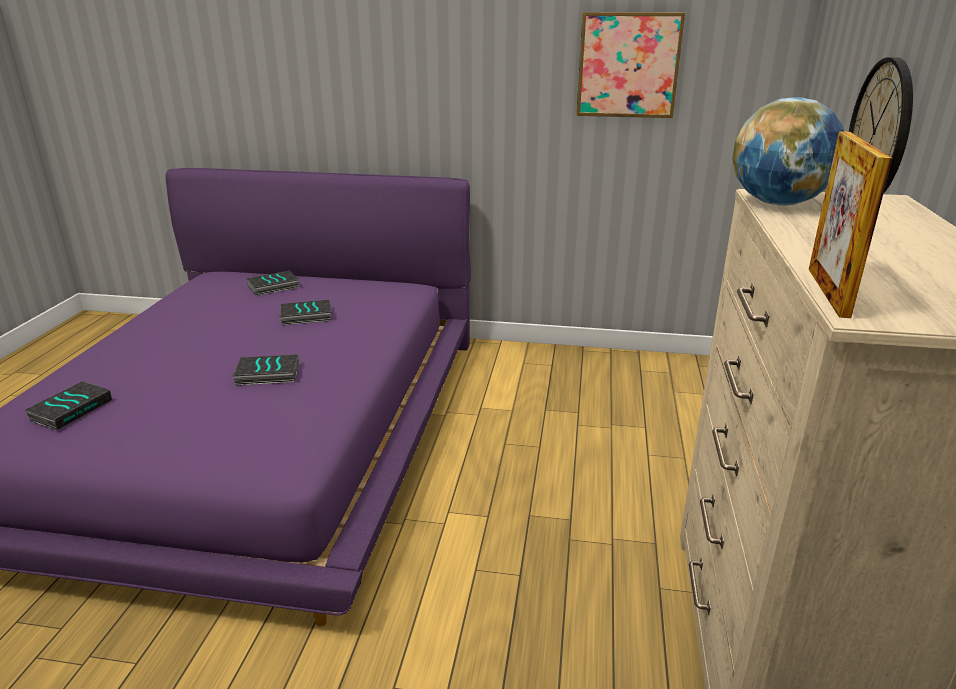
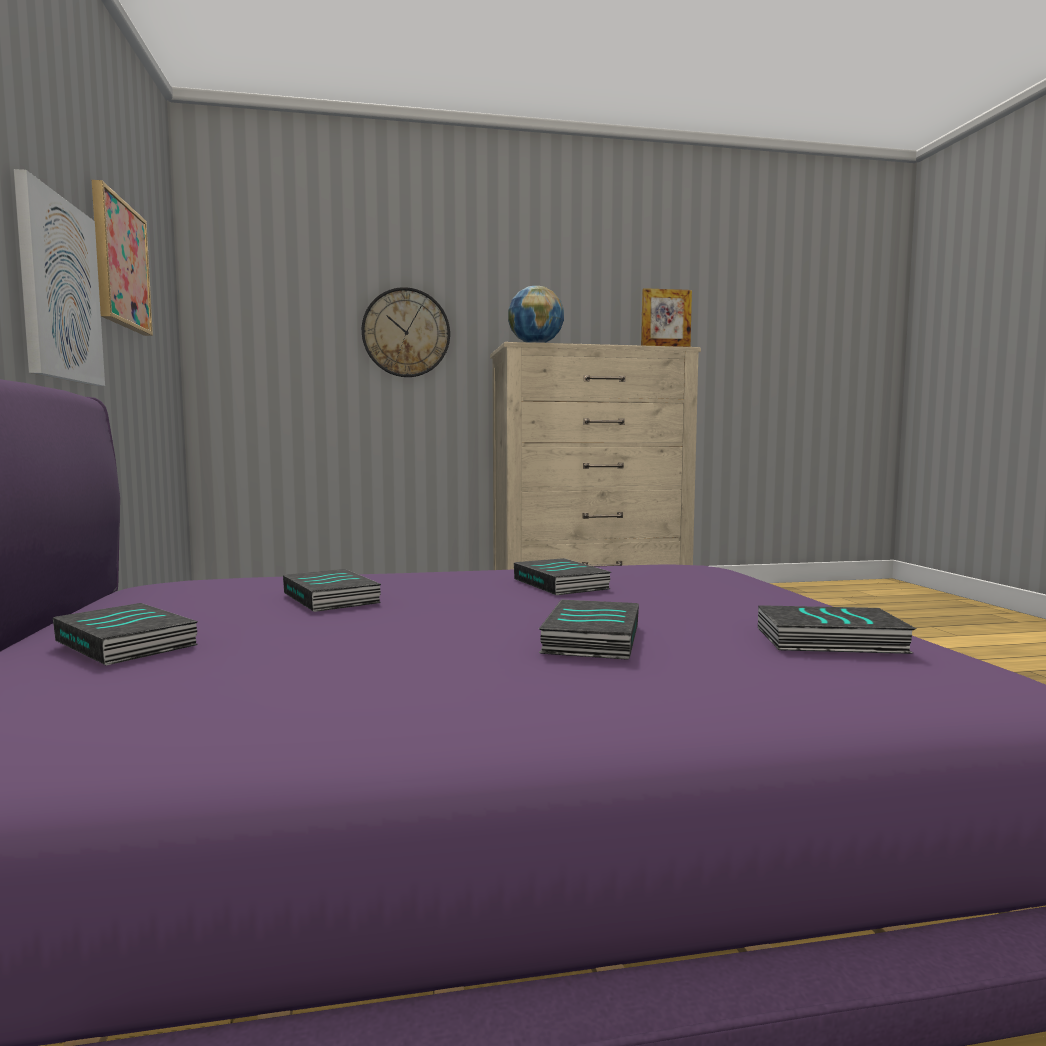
camera: 110 degrees left, 20 degrees down
(159, 357) = (589, 638): none -> book
(513, 108) = (58, 290): none -> picture

